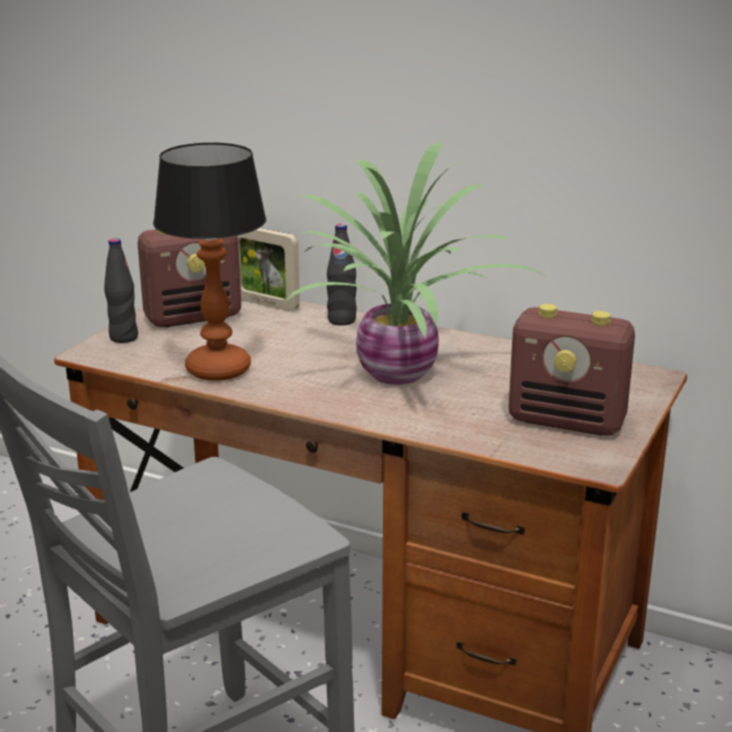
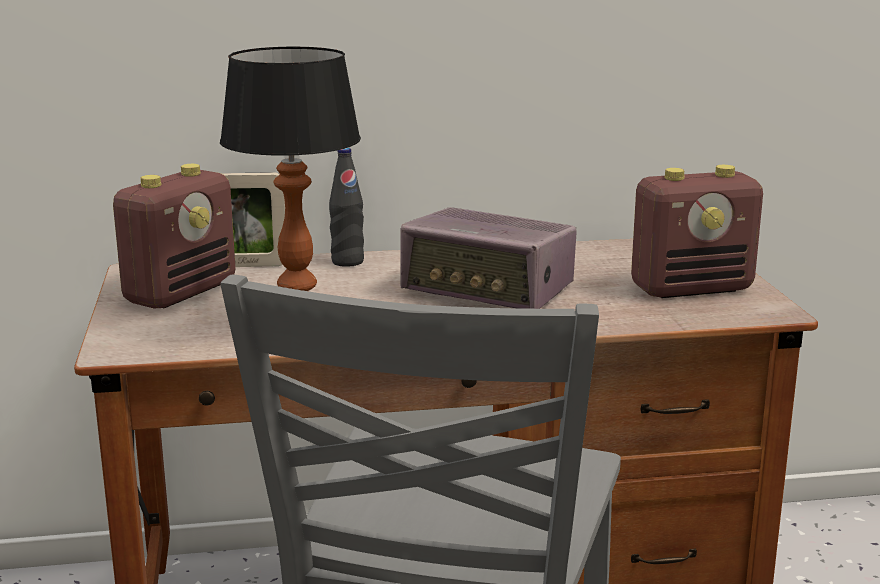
camera: 35 degrees left, 5 degrees down
(123, 338) = (132, 328): black bottle -> none
(401, 375) = (489, 290): potted plant -> radio

